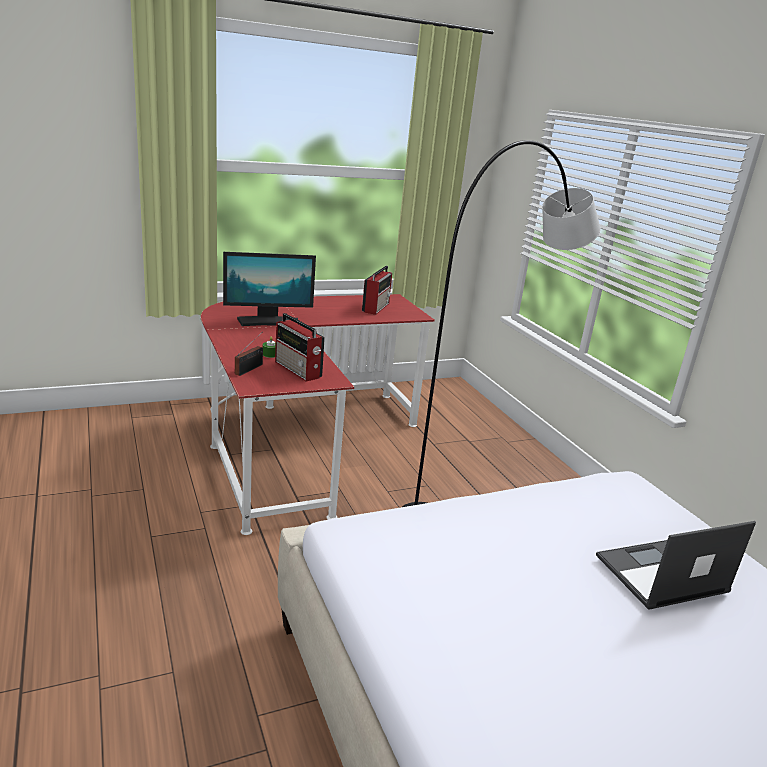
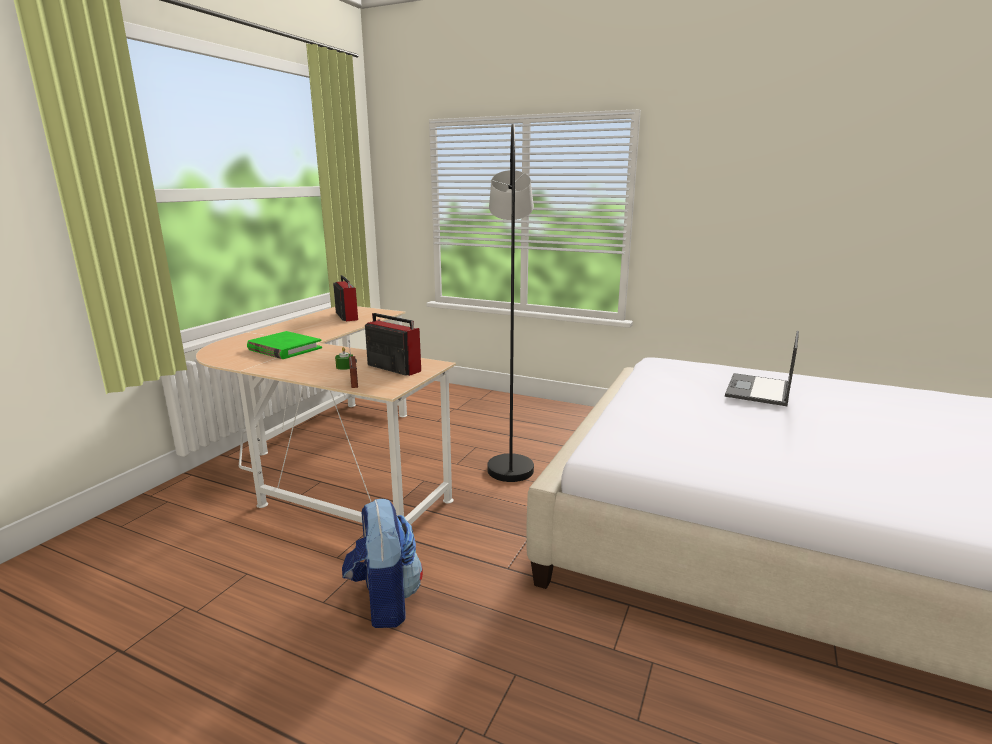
camera: 40 degrees left, 5 degrees down
(180, 562) = (384, 601): none -> backpack
(268, 322) = (284, 349): monitor -> green book
(298, 370) = (393, 368): radio -> radio turned 150 degrees counterclockwise
(298, 442) = (334, 465): red desk -> beige desk

